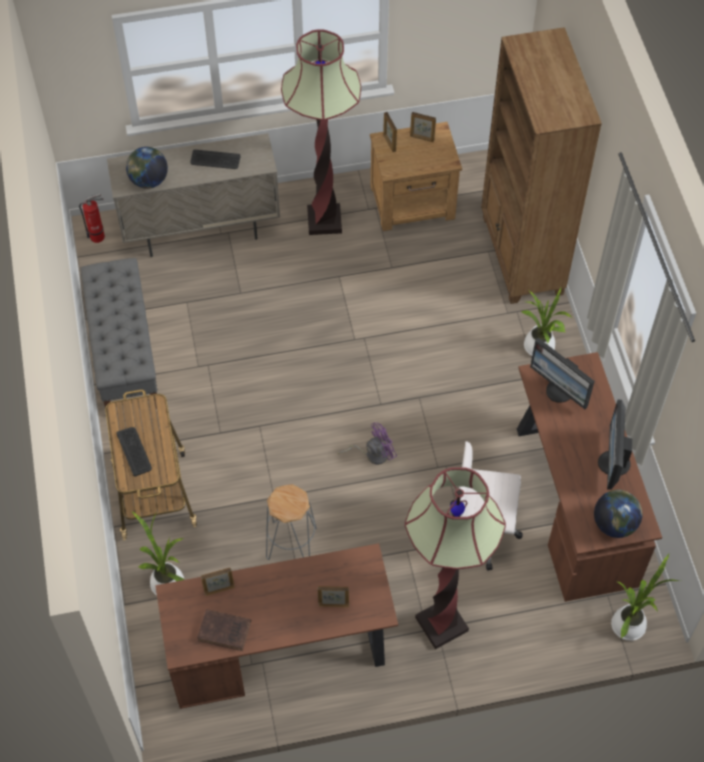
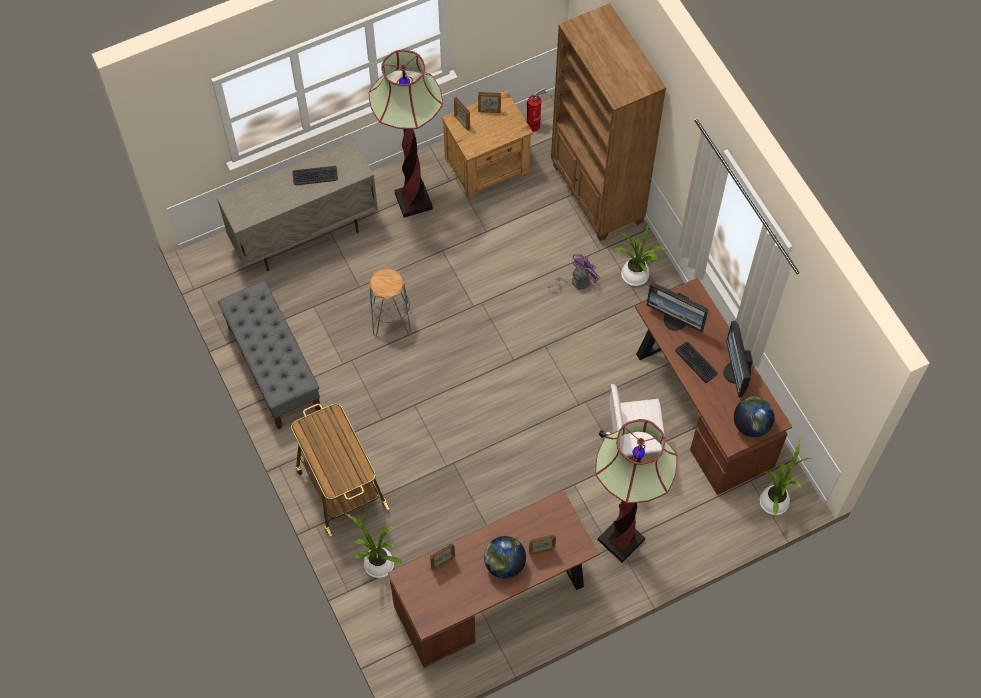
camera: 15 degrees left, 5 degrees up
(99, 236) = (213, 262): fire extinguisher -> fire extinguisher (535, 125)
(134, 451) = (329, 460): keyboard -> keyboard (696, 362)
(149, 181) = (262, 209): globe -> globe (504, 564)
(226, 631) = (459, 596): brown book -> none
(292, 543) = (474, 502): grey stool -> grey stool (391, 319)
(372, 454) = (519, 406): purple fan -> purple fan (576, 281)

